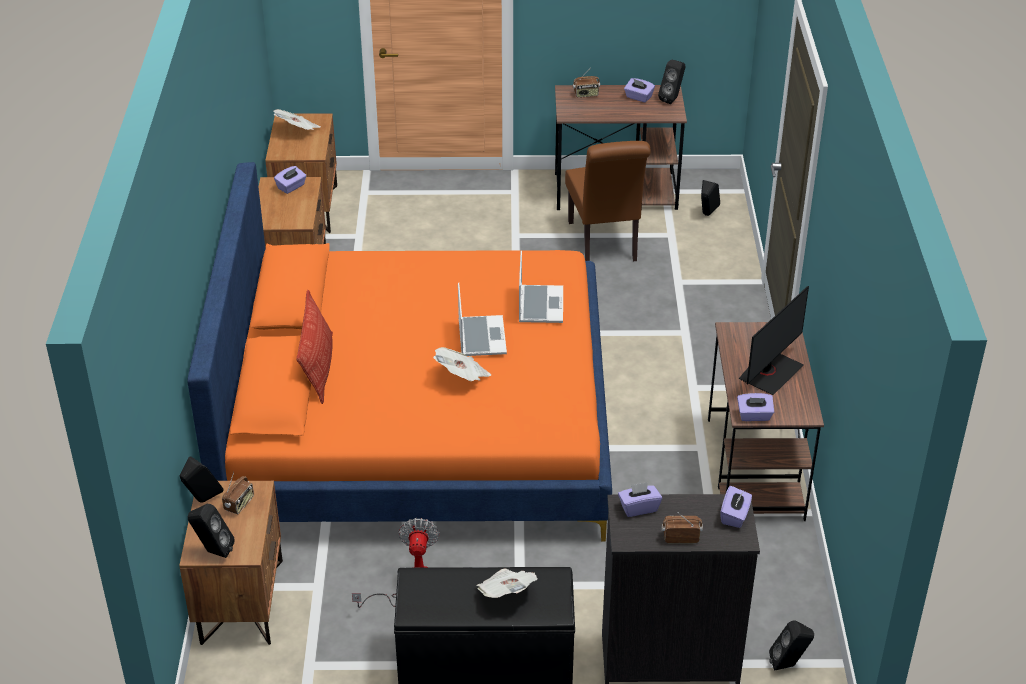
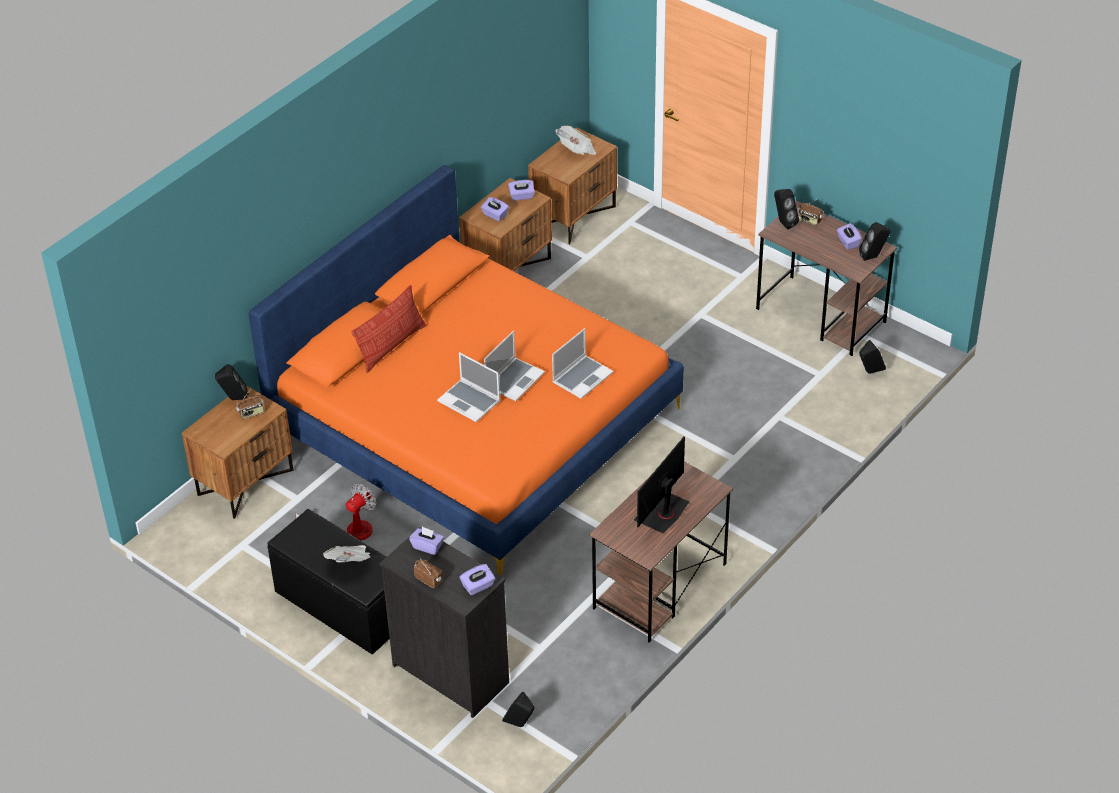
camera: 40 degrees right, 5 degrees up
(213, 551) = (207, 434): black speaker -> black speaker (783, 223)
(462, 376) = (470, 401): newspaper -> laptop
(604, 244) = (758, 356): brown chair -> none
(754, 416) = (611, 536): purple tissue box -> purple tissue box (495, 215)
(770, 372) = (662, 512): monitor -> monitor turned 135 degrees clockwise

